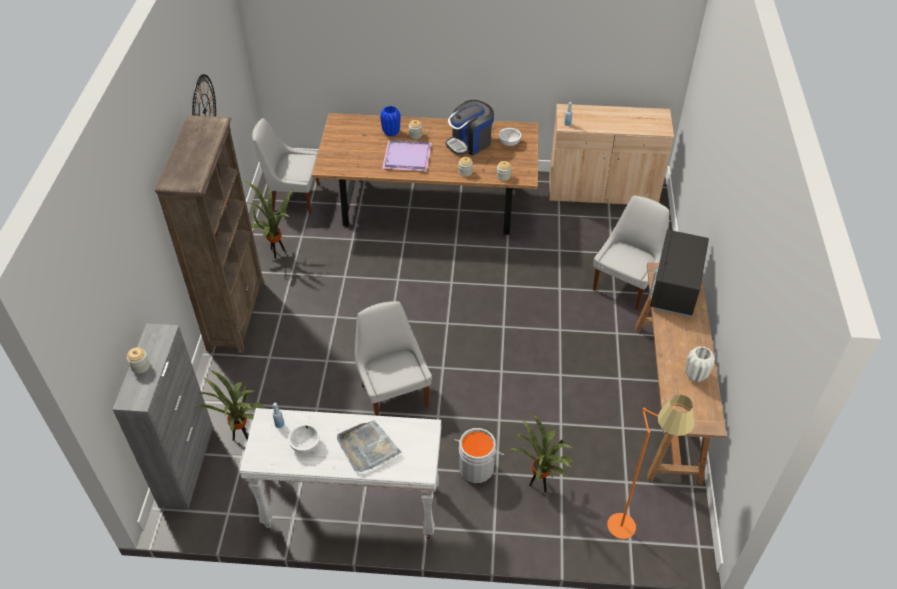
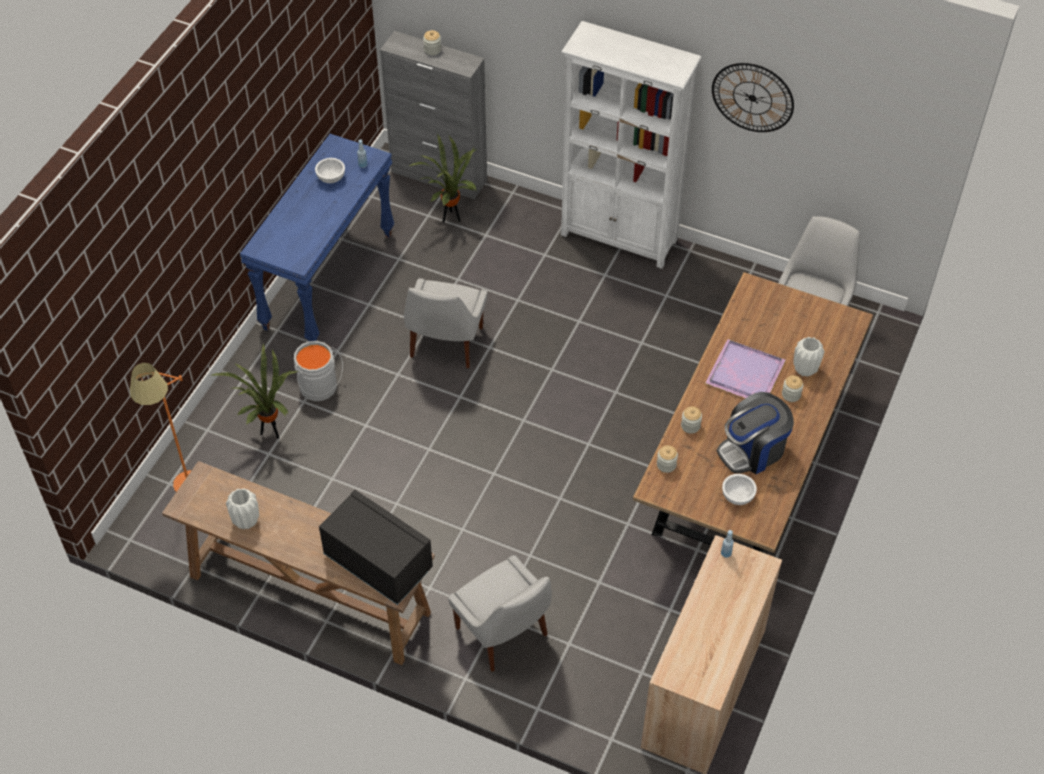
camera: 110 degrees right, 5 degrees up
(236, 314) = (619, 238): brown bookcase -> white bookcase
(276, 252) = (709, 288): potted plant -> none
(351, 508) = (328, 280): white console table -> blue console table
(368, 448) = (303, 217): grey tray -> none
(391, 133) = (804, 370): blue vase -> white vase
(393, 393) = (445, 345): white chair -> white chair turned 105 degrees clockwise
(470, 143) = (752, 450): coffee machine -> coffee machine turned 105 degrees counterclockwise

